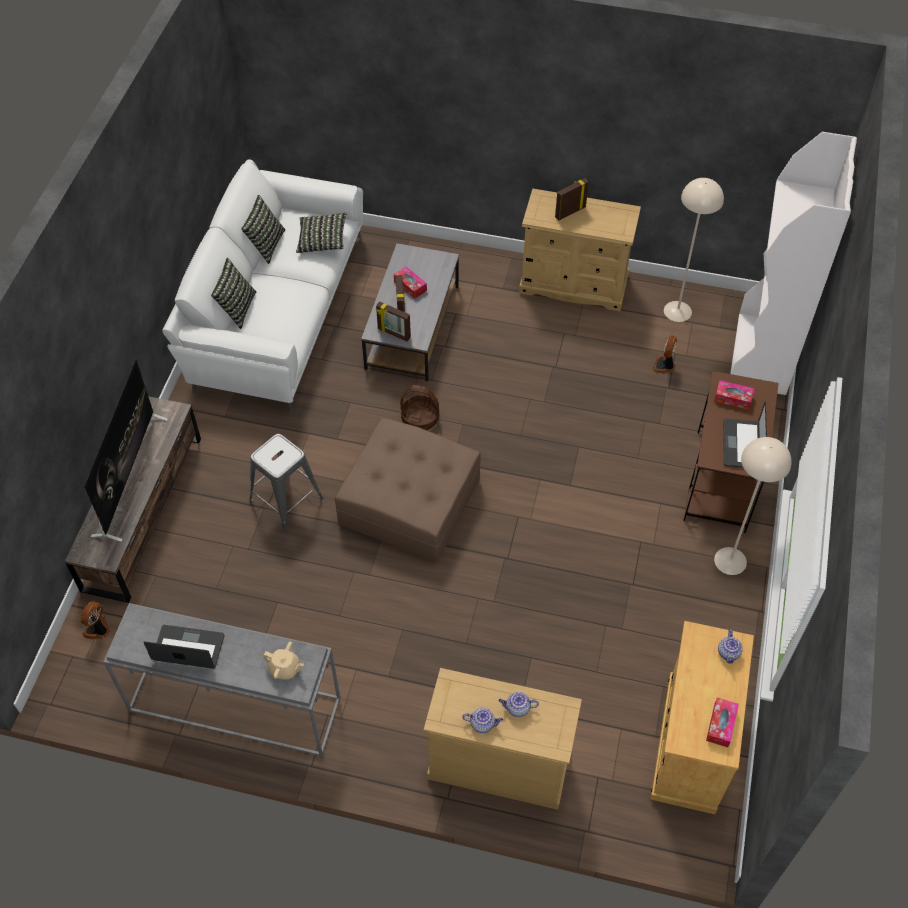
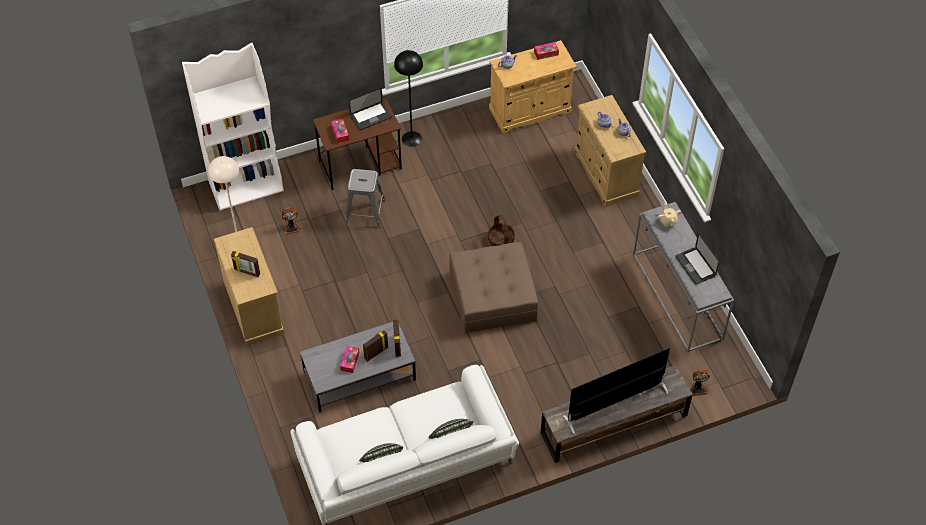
camera: 125 degrees left, 0 degrees up
(286, 500) = (543, 356): grey stool -> grey stool (365, 212)
(322, 240) = (353, 429): pillow -> none
(420, 419) = (430, 326): basket -> basket (501, 239)
(730, 560) = (411, 139): beige floor lamp -> black floor lamp

